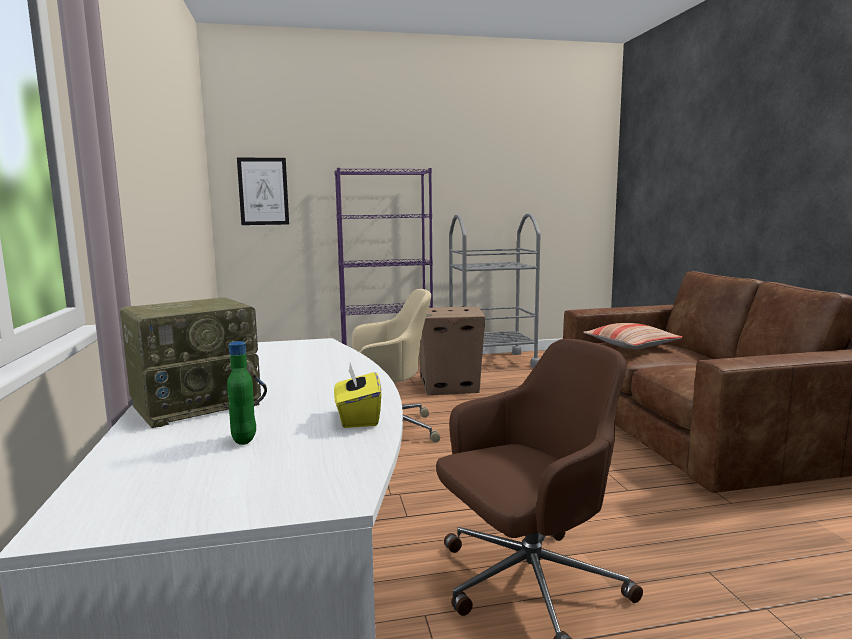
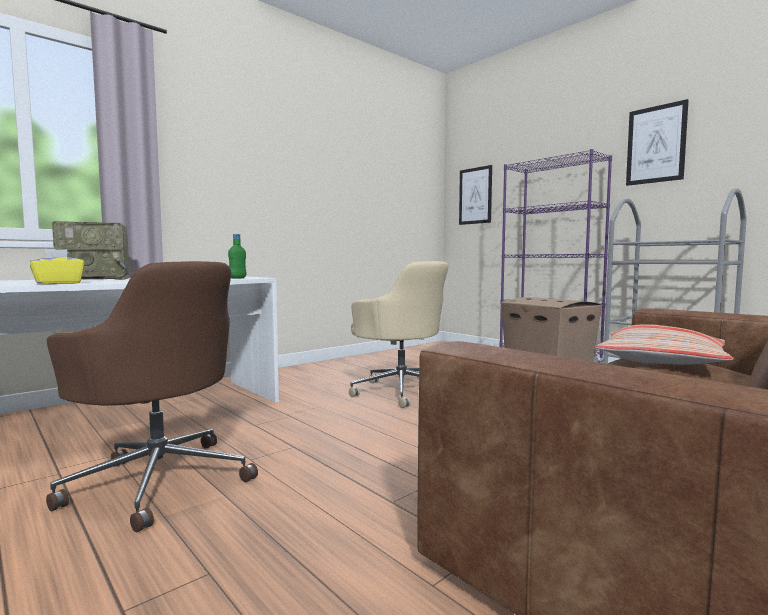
camera: 60 degrees right, 5 degrees down
(197, 404) = (97, 279): radio -> radio turned 45 degrees counterclockwise
(244, 439) = (27, 281): green bottle -> green bottle (238, 278)
(454, 166) = (656, 144): none -> picture

